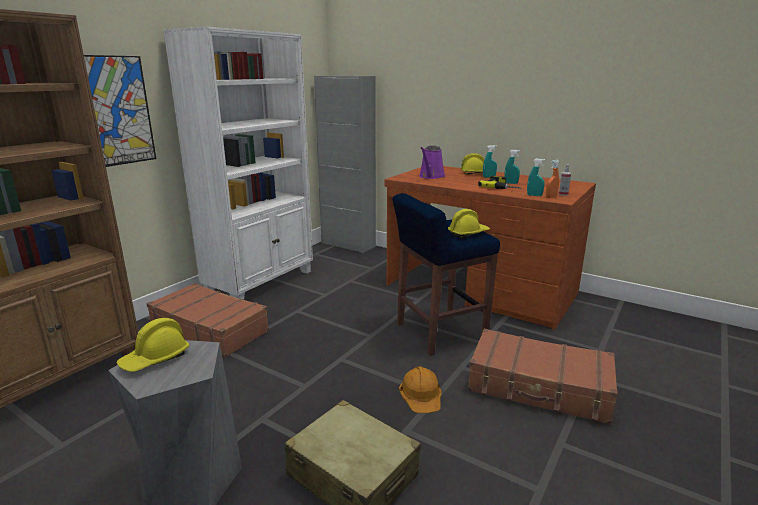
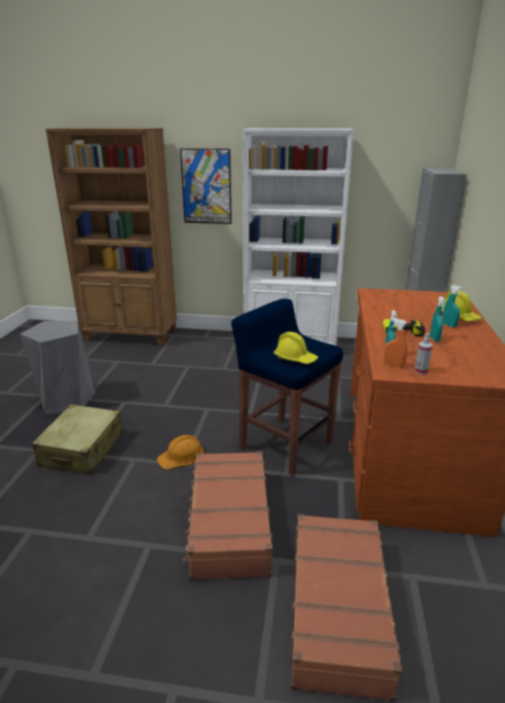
camera: 65 degrees right, 5 degrees up
(155, 359) = (55, 326): yellow hard hat -> none
(210, 329) = (209, 352): brown suitcase -> brown suitcase (339, 609)
(431, 176) = (399, 301): purple watering can -> none

